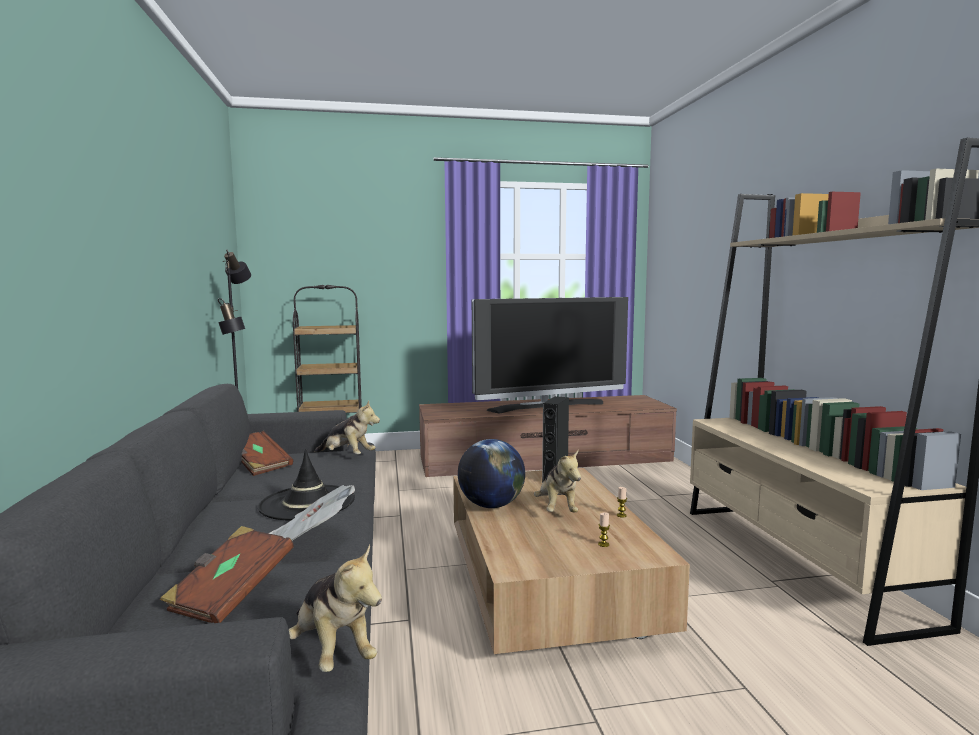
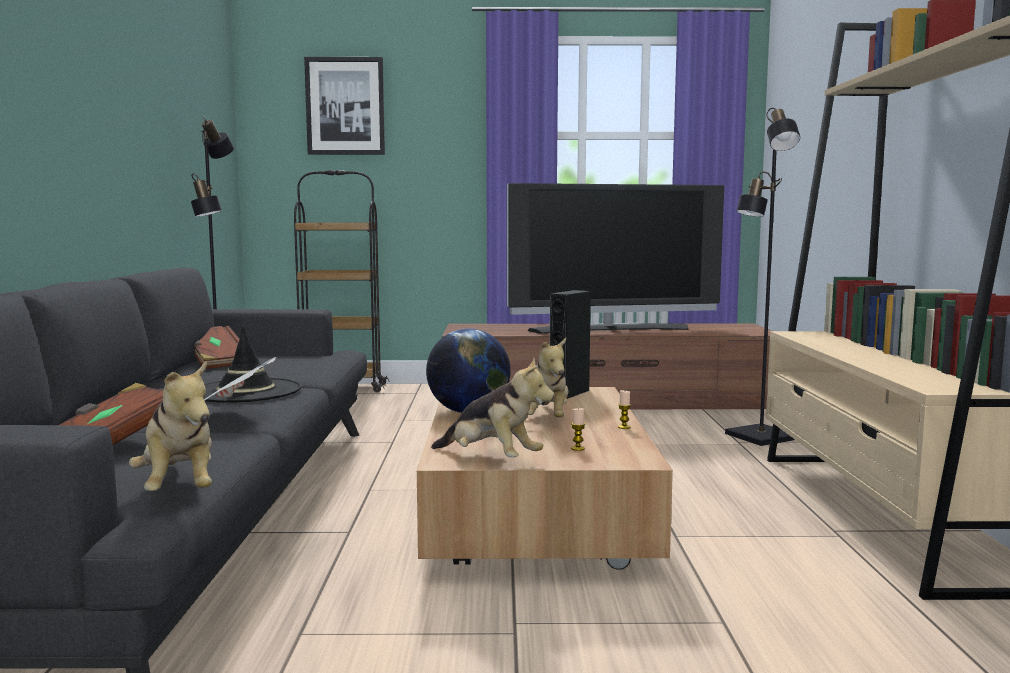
camera: 10 degrees right, 0 degrees up
(330, 233) = (345, 106): none -> picture
(347, 456) = (322, 359): plush toy -> plush toy (491, 459)
(673, 489) = (760, 436): none -> black floor lamp

